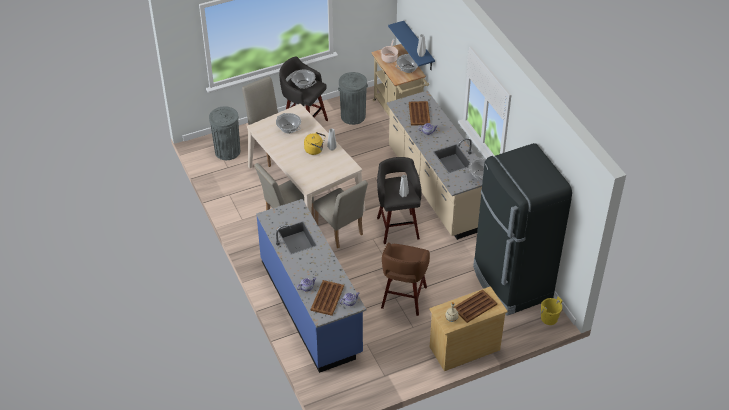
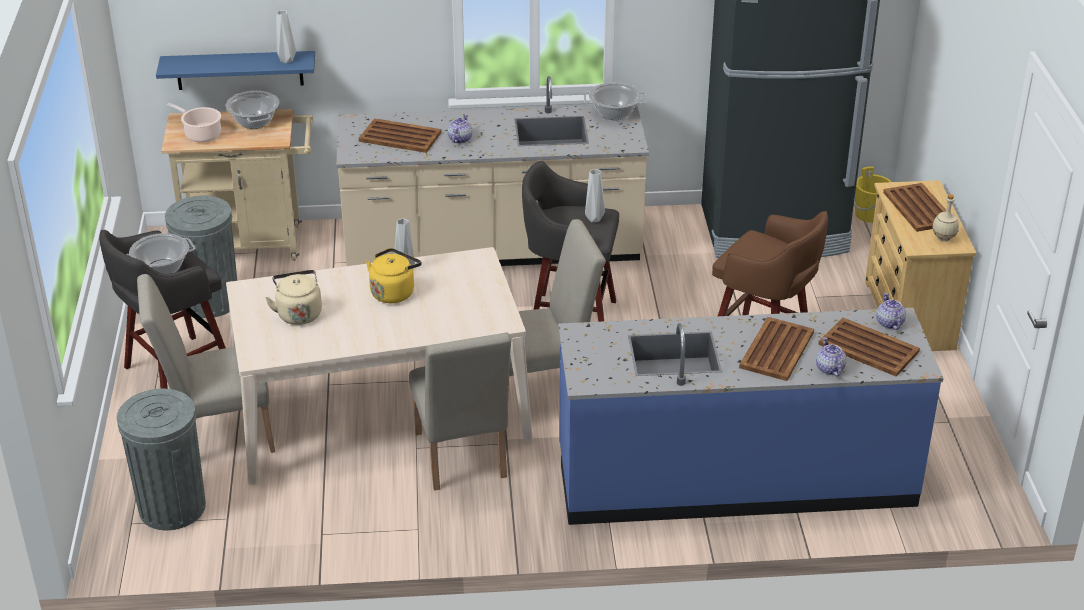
camera: 70 degrees left, 10 degrees down
(289, 129) = (298, 313): cooking pot -> beige kettle
(313, 269) = (777, 349): none -> brown tray

